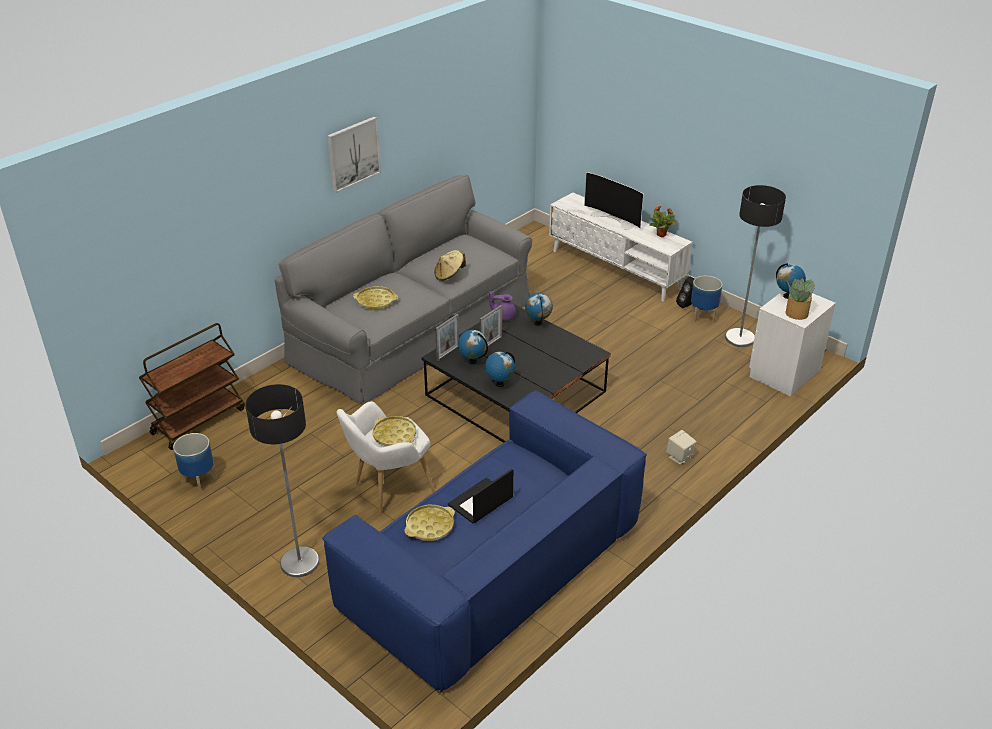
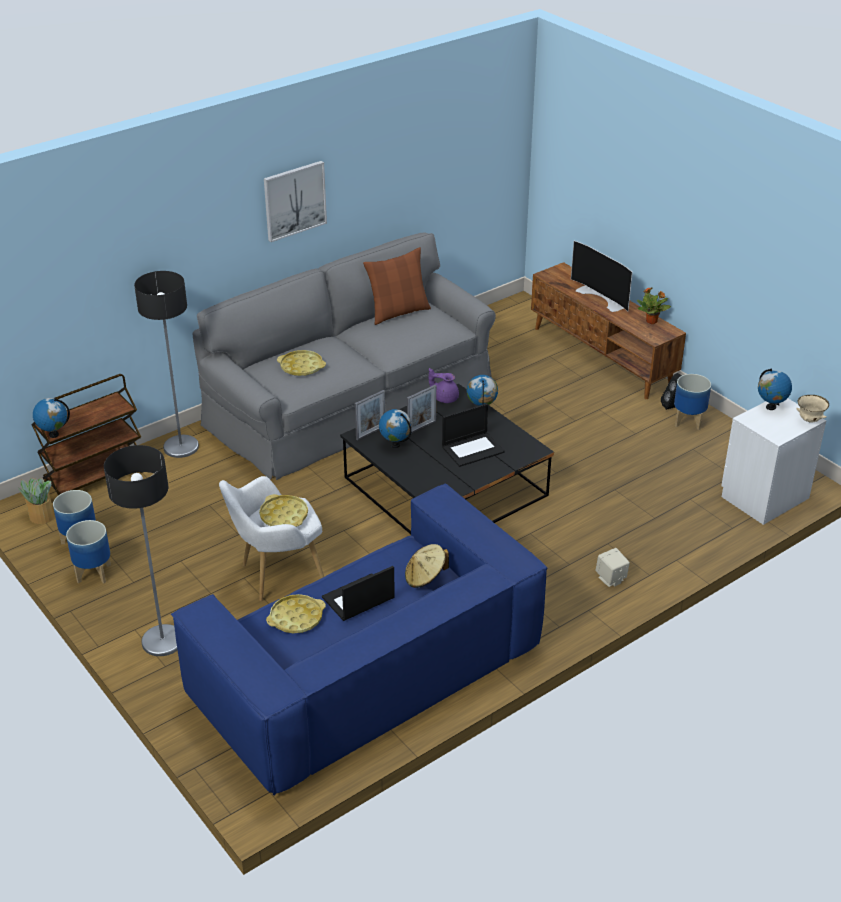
camera: 10 degrees right, 0 degrees up
(218, 508) = (93, 573): none -> planter
(447, 246) = (398, 312): none -> brown pillow
(449, 275) = (391, 345): beige hat -> beige hat (425, 577)
(499, 384) = (418, 473): globe -> globe (54, 434)
(541, 358) = (473, 449): none -> laptop
(616, 269) = (602, 356): white tv stand -> brown tv stand
(740, 338) = (724, 451): floor lamp -> floor lamp (181, 447)
(796, 313) = (774, 428): potted plant -> potted plant (41, 516)
(822, 304) = (810, 420): none -> beige bowl

